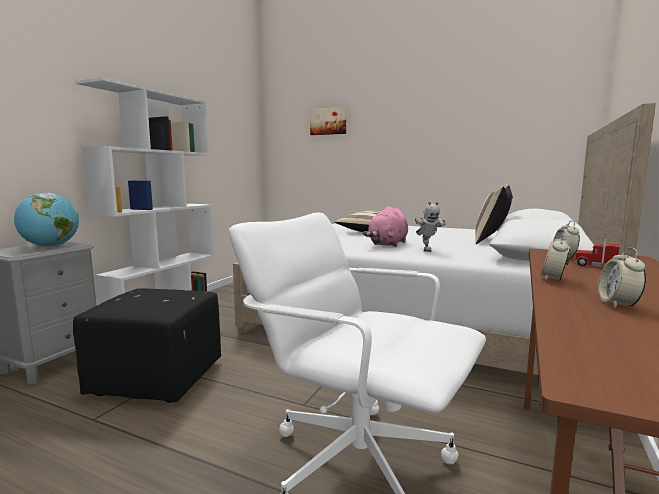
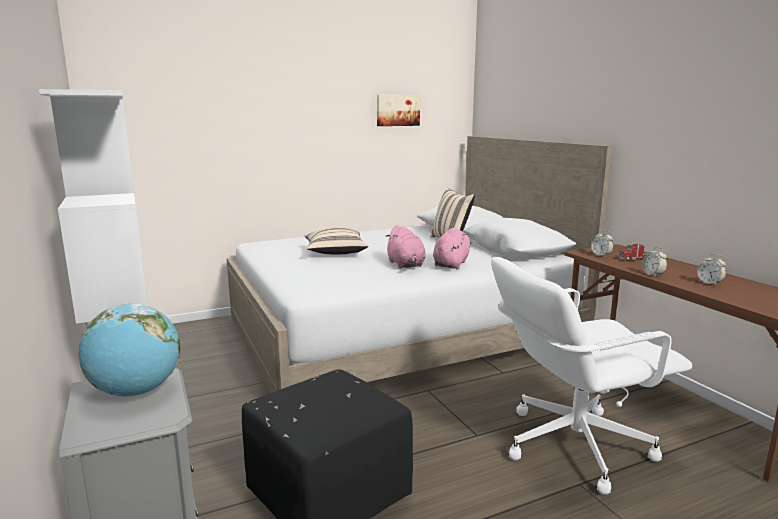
camera: 50 degrees left, 5 degrees up
(328, 121) = (201, 108): picture -> picture (397, 110)
(426, 250) = (451, 264): toy robot -> pink plush toy

